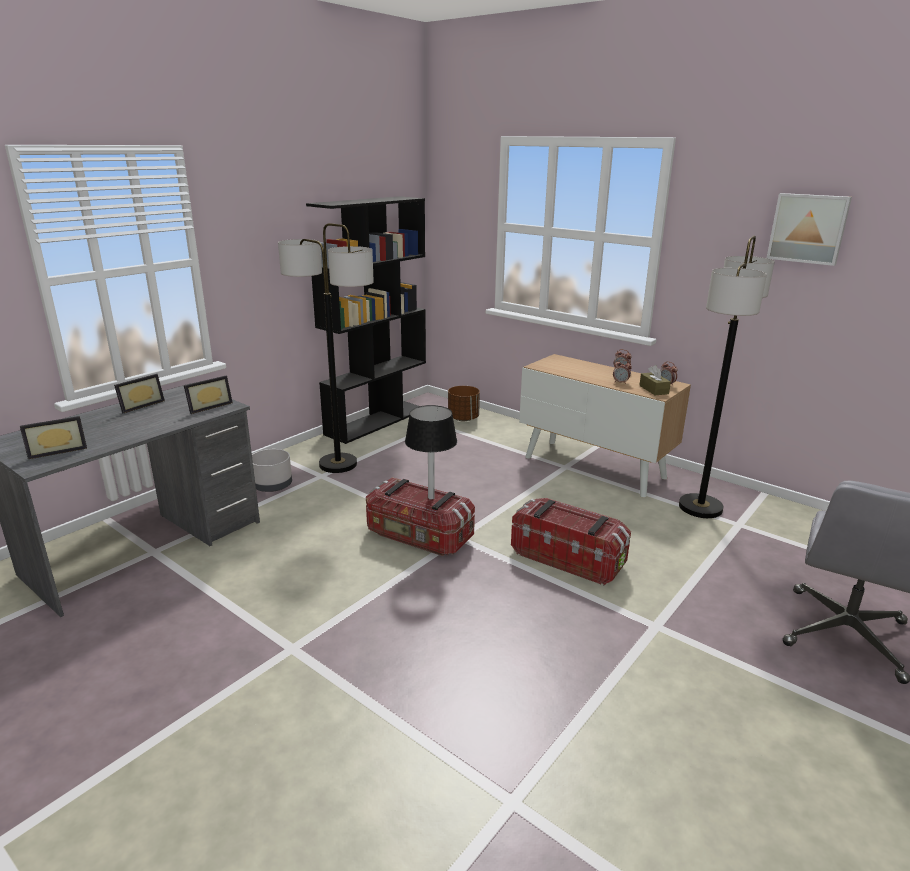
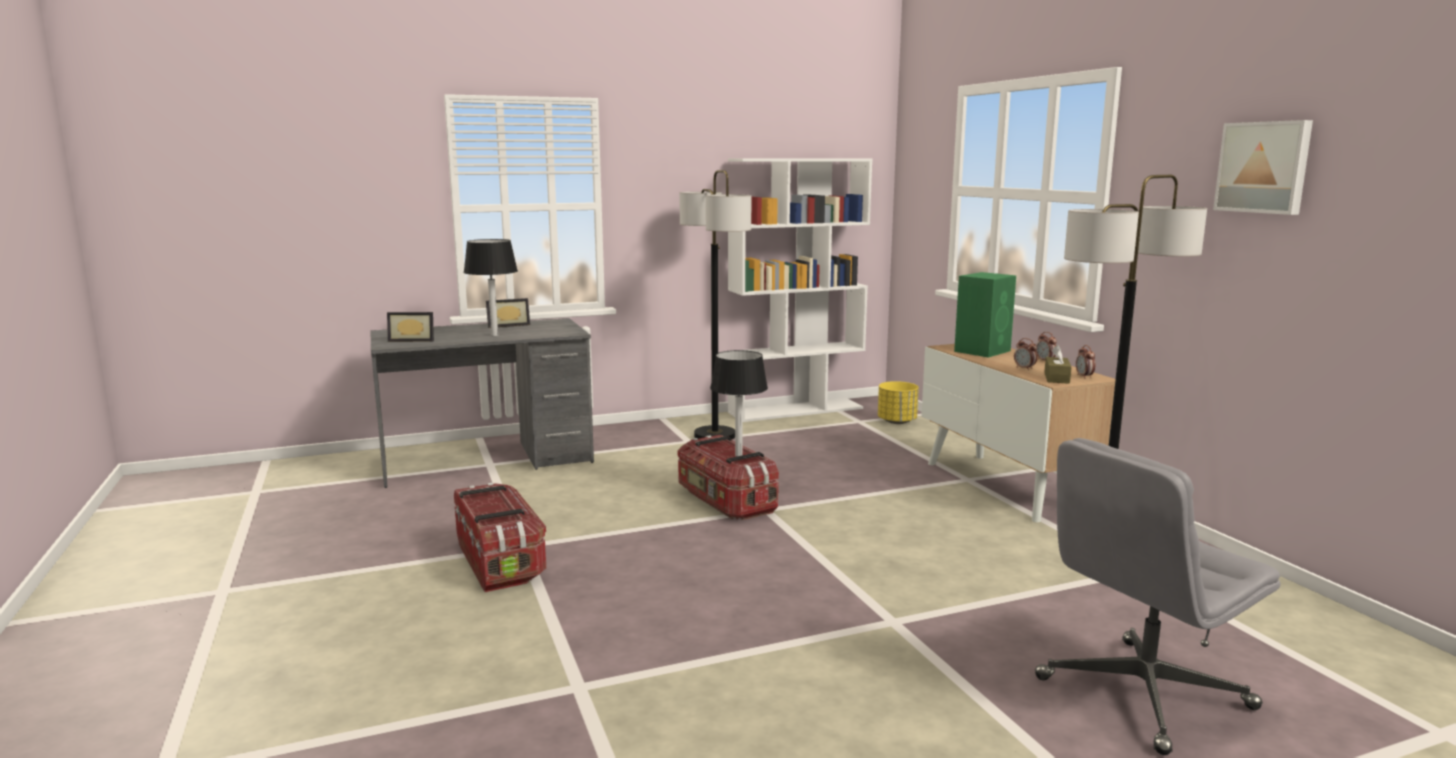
camera: 30 degrees right, 10 degrees down
(148, 425) = (494, 335): none -> black table lamp
(208, 406) = (557, 331): picture frame -> none
(272, 485) = (635, 440): grey planter -> none
(377, 421) = (796, 410): black bookcase -> white bookcase
(463, 418) = (897, 421): brown planter -> yellow planter
(568, 366) = (983, 351): none -> green speaker
(568, 558) = (864, 549): storage box -> storage box (500, 561)

